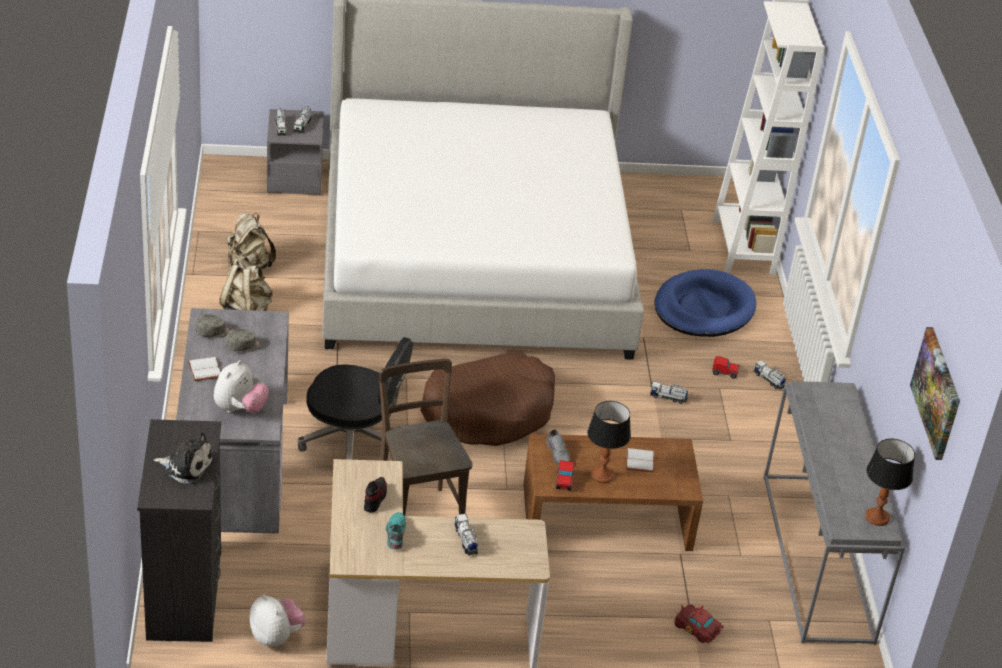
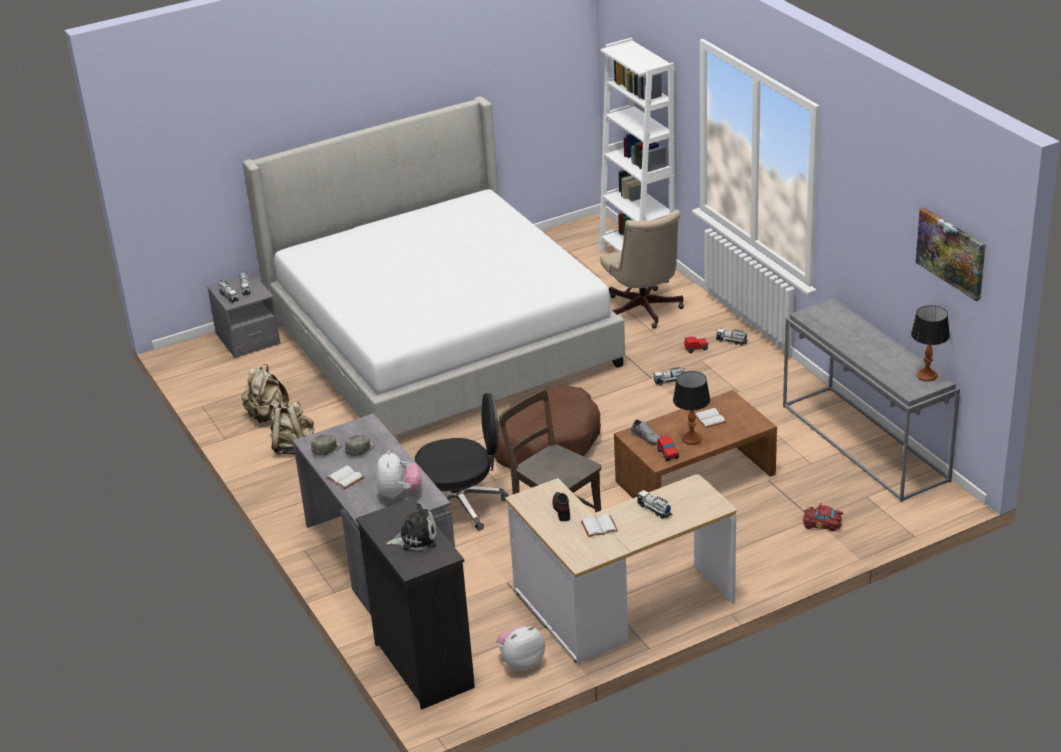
camera: 20 degrees left, 5 degrees down
(276, 636) = (521, 662): plush toy -> plush toy turned 60 degrees counterclockwise
(395, 534) = (599, 527): turquoise shoe -> white book
(703, 308) = (644, 312): blue dog bed -> beige office chair

